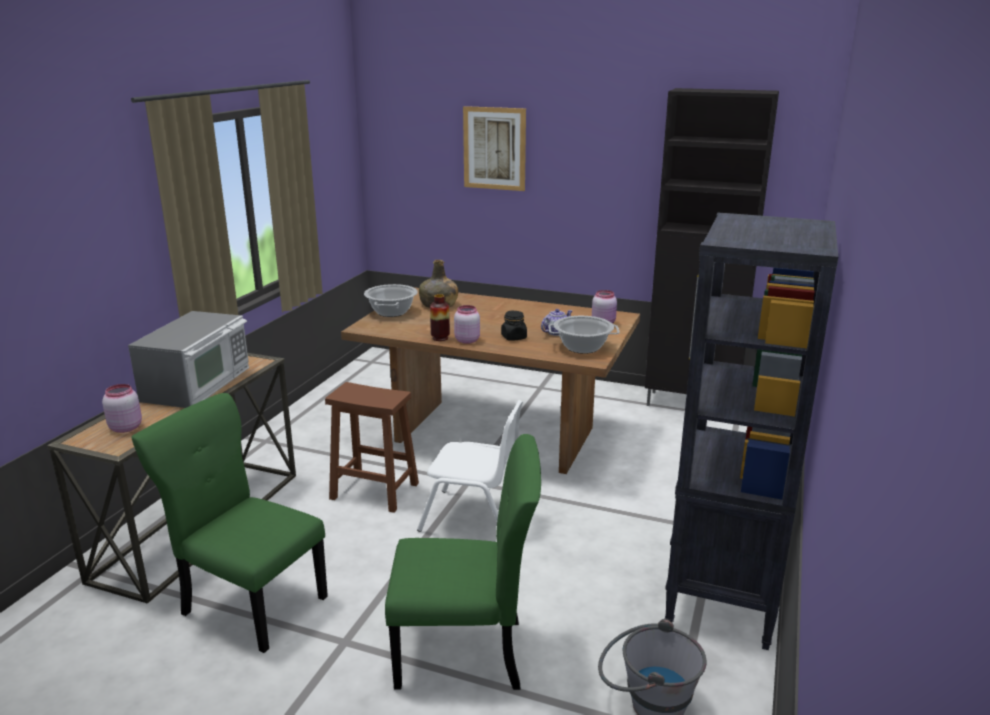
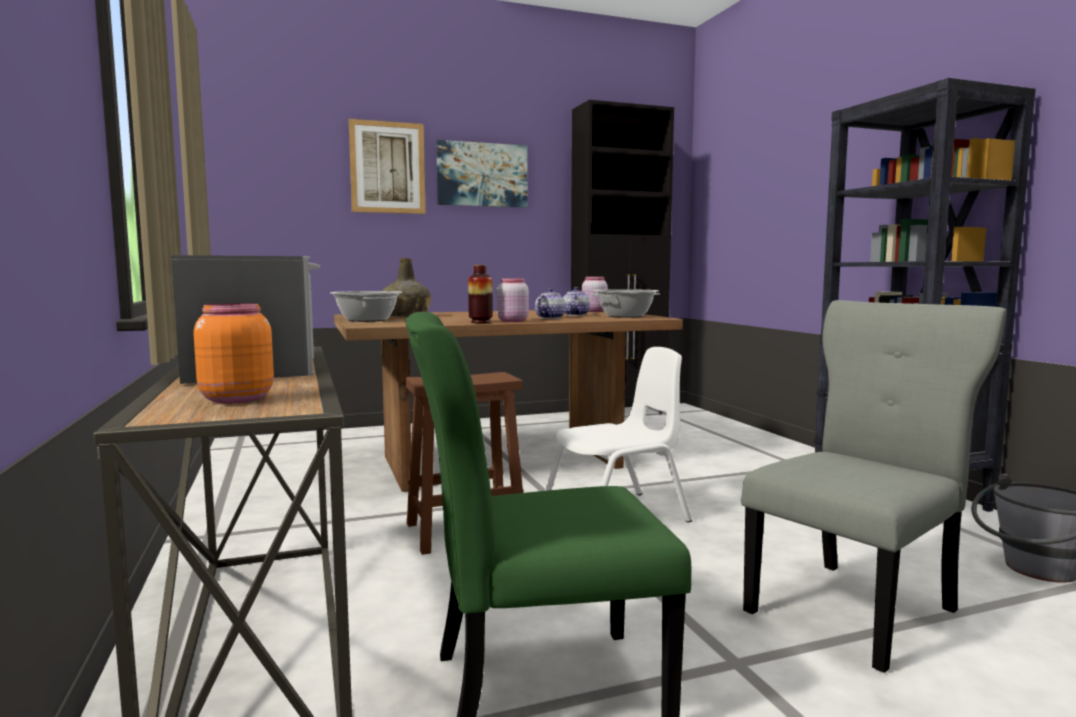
camera: 40 degrees left, 15 degrees down
(125, 427) = (235, 399): pink jar -> orange jar
(466, 653) = (857, 609): green chair -> grey chair
(514, 337) = (549, 318): black jar -> teapot
(579, 155) = (482, 175): none -> picture

